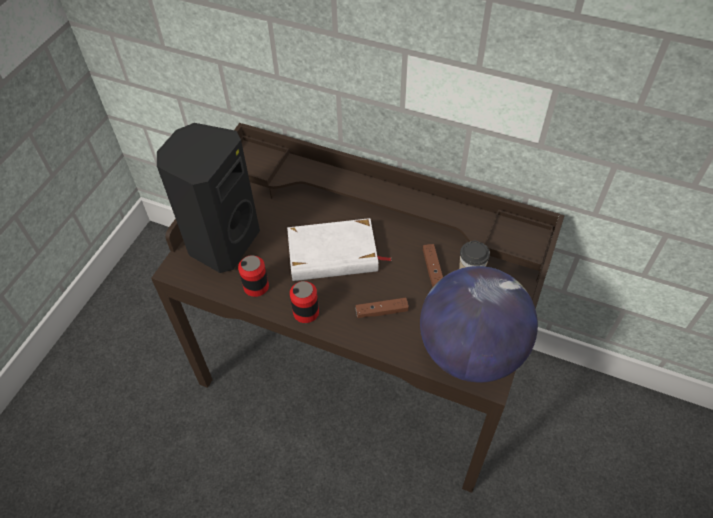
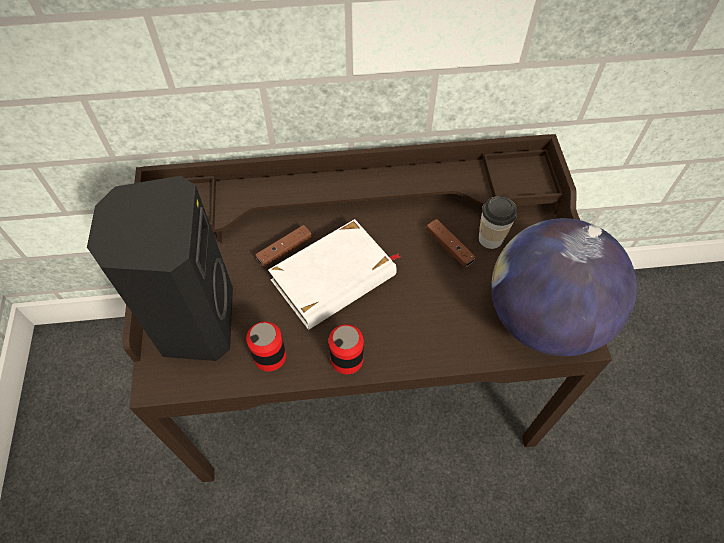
camera: 30 degrees left, 5 degrees up
(381, 311) = (428, 318): brown game controller -> brown game controller (284, 250)

